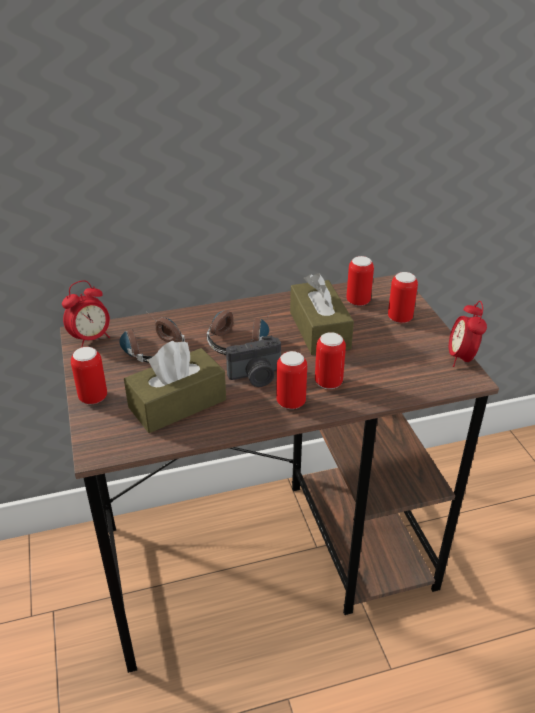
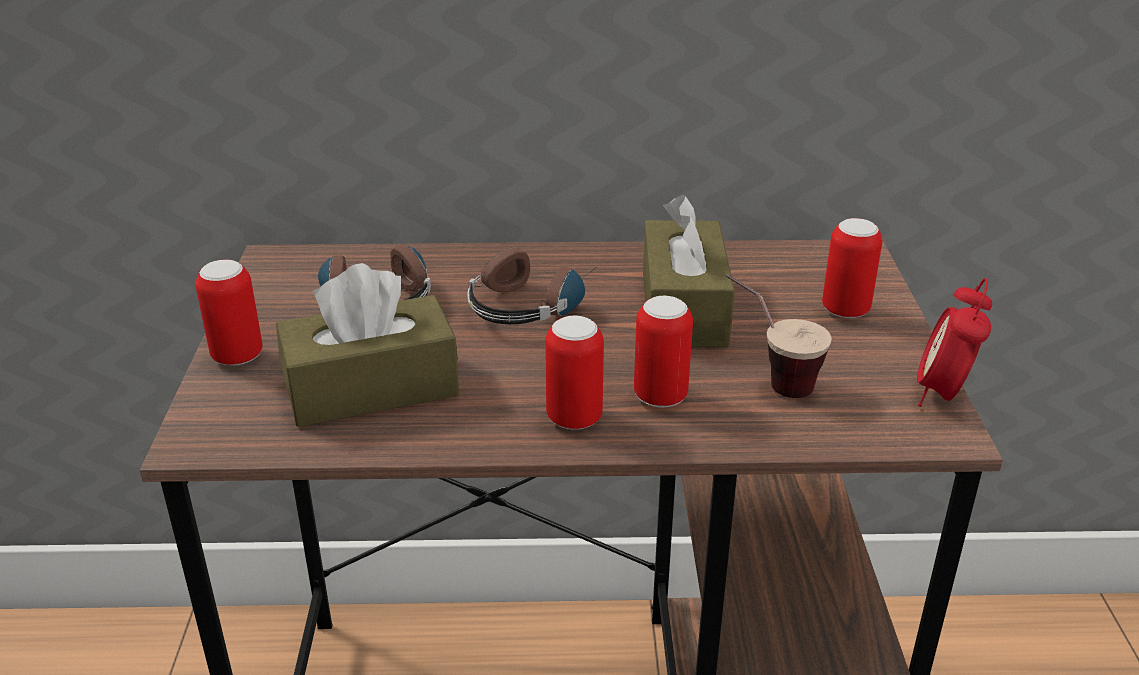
camera: 15 degrees right, 5 degrees down
(91, 339) = (285, 268): alarm clock -> none
(256, 376) = (532, 366): camera -> none
(358, 301) = (776, 273): can -> none
(377, 364) = (768, 379): none -> cup

